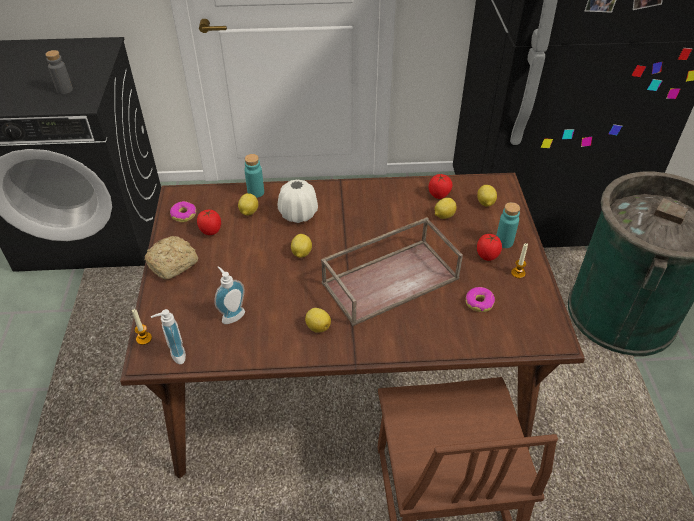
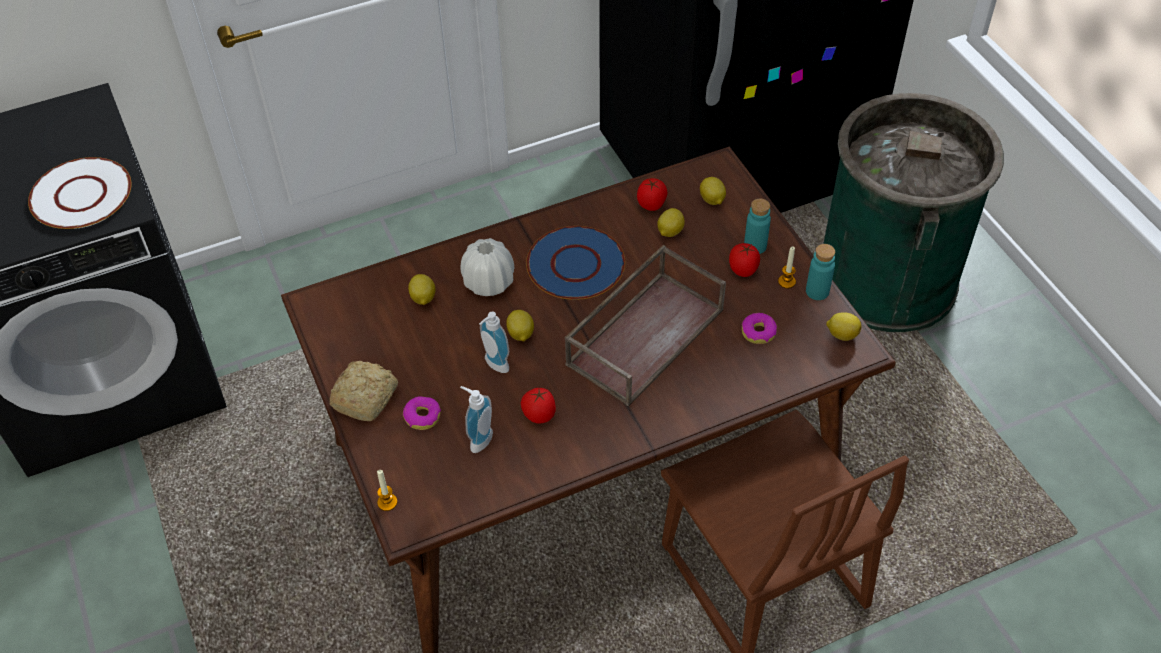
camera: 20 degrees left, 5 degrees up
(64, 90) = (81, 195): grey bottle -> white plate
(175, 355) = (437, 509): soap dispenser -> soap dispenser (494, 365)
(184, 215) = (339, 327): donut -> donut (422, 416)
(210, 231) = (388, 339): tomato -> tomato (539, 415)
(256, 192) = (416, 268): turquoise bottle -> turquoise bottle (817, 291)
(317, 326) = (588, 420): lemon -> lemon (841, 334)
(365, 219) = (575, 264): none -> blue plate

